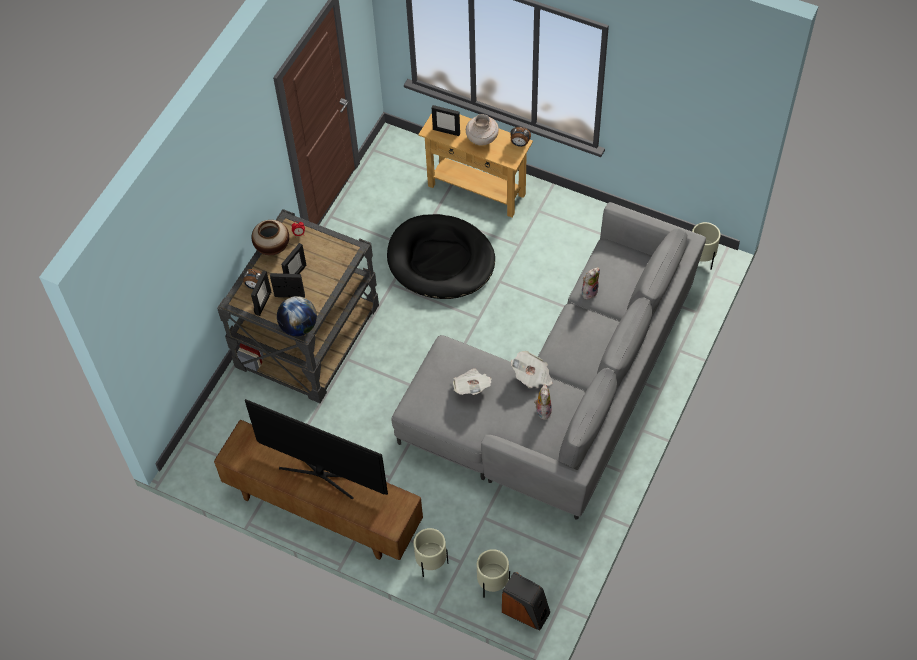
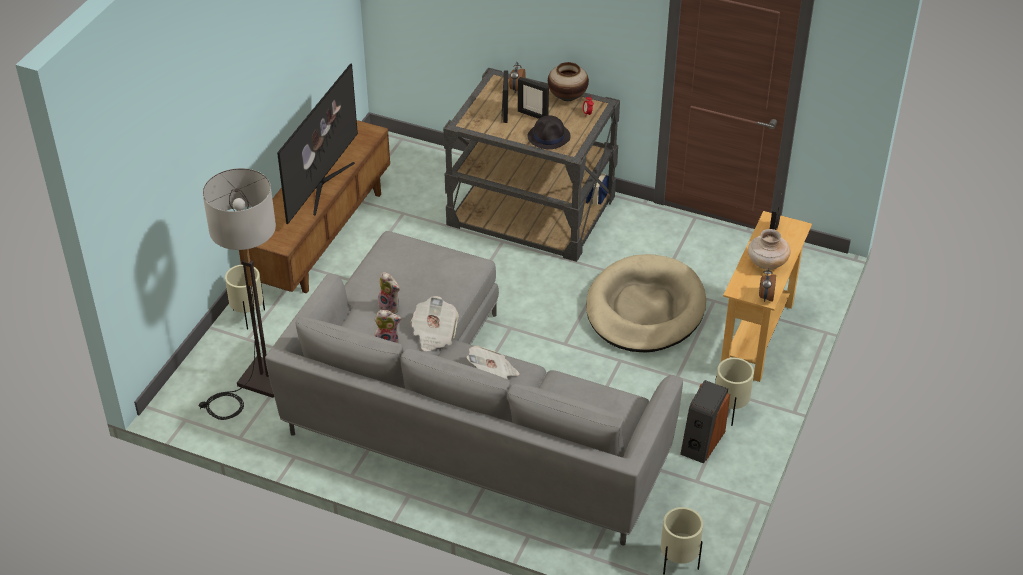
camera: 85 degrees right, 15 degrees down
(263, 303) = (495, 95): picture frame -> none
(299, 326) = (465, 121): globe -> none
(330, 263) = (549, 137): none -> black hat
(441, 260) = (645, 309): black dog bed -> beige dog bed
(472, 387) = (420, 285): newspaper -> newspaper (493, 373)
(493, 584) = (217, 365): beige planter -> beige planter (730, 411)
(521, 553) = (253, 387): none -> floor lamp
(526, 611) = (182, 392): speaker -> speaker (702, 442)
(589, 291) = (561, 384): plush toy -> plush toy (390, 307)

